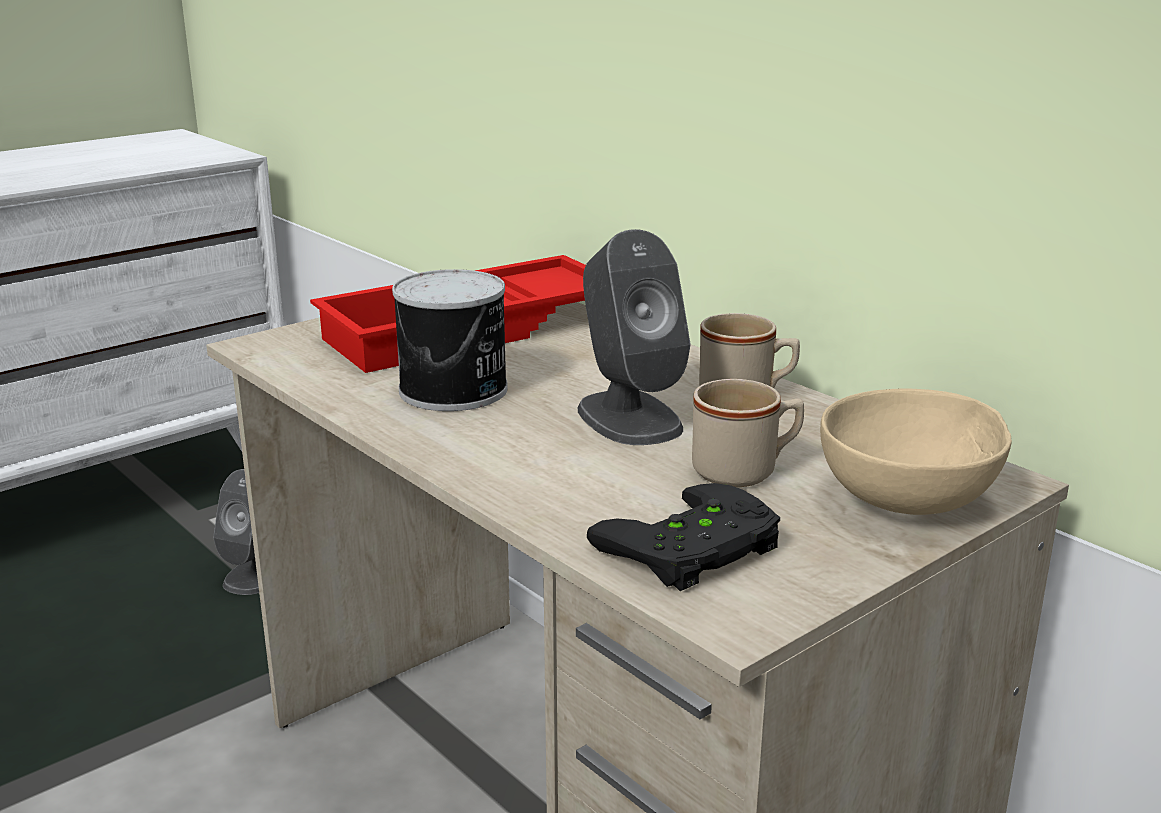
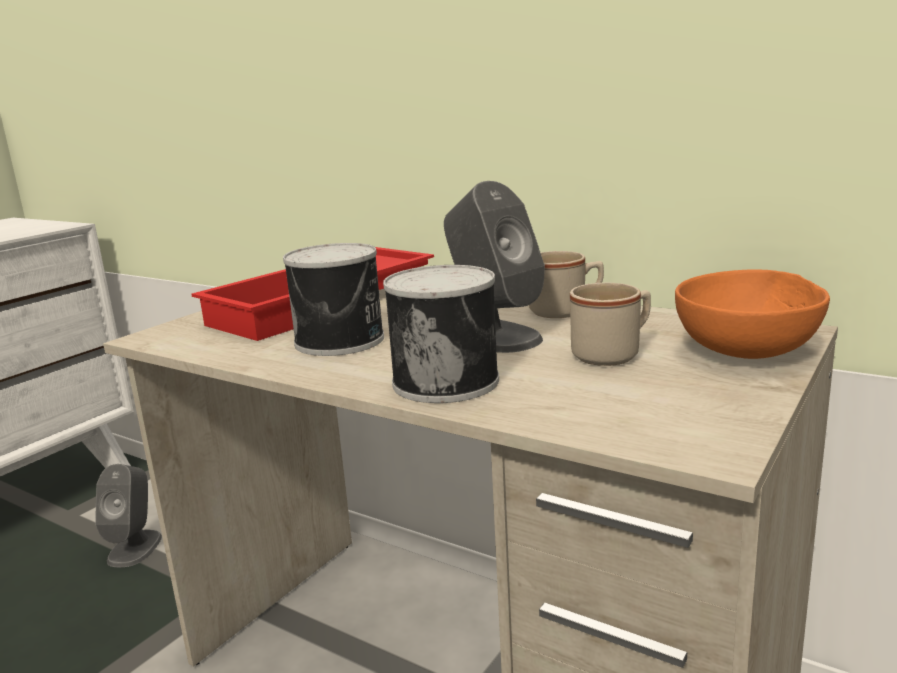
camera: 15 degrees left, 5 degrees down
(530, 470) = (447, 381): none -> can
(695, 551) = (630, 410): black game controller -> none
(911, 501) = (749, 352): beige bowl -> orange bowl

